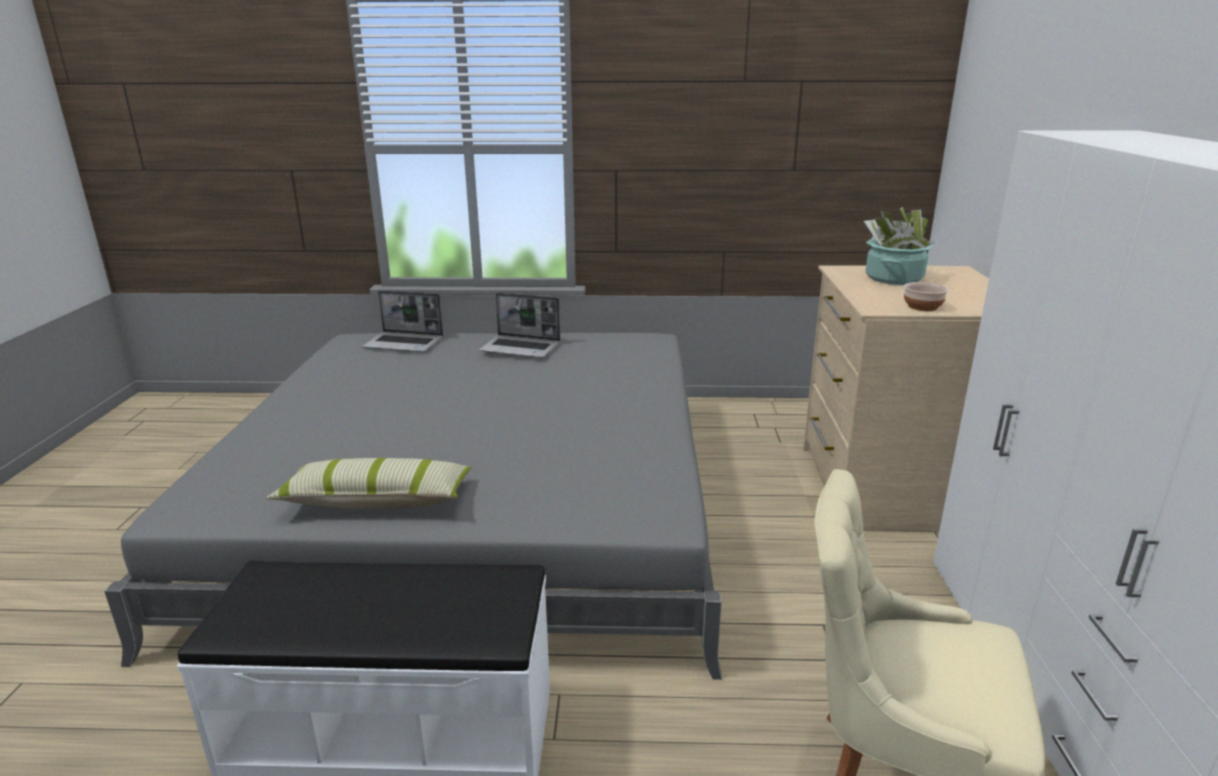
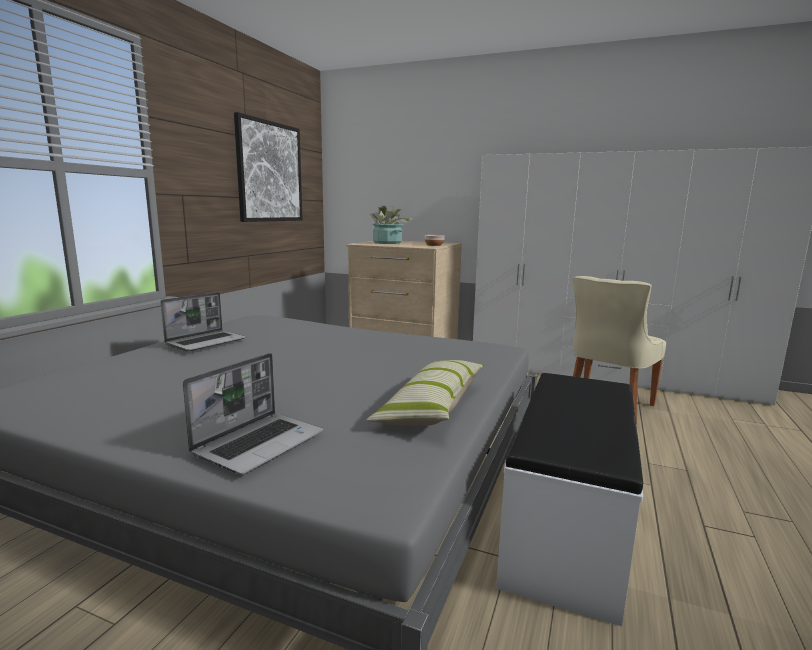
camera: 70 degrees left, 10 degrees down
(405, 343) = (82, 377): laptop -> laptop (259, 443)
(788, 130) = (269, 172): none -> picture

